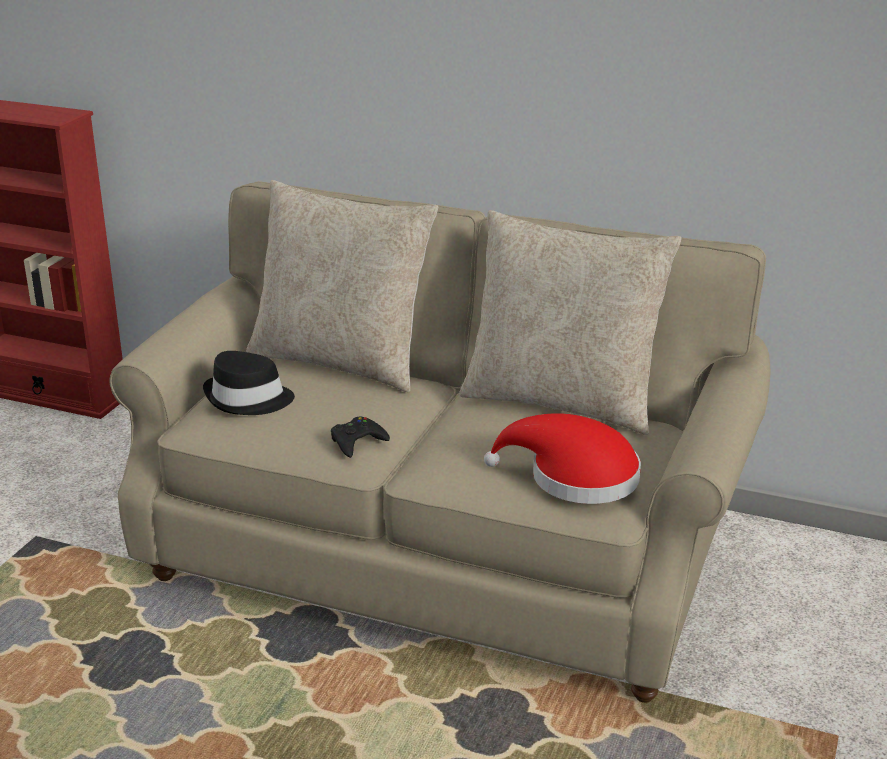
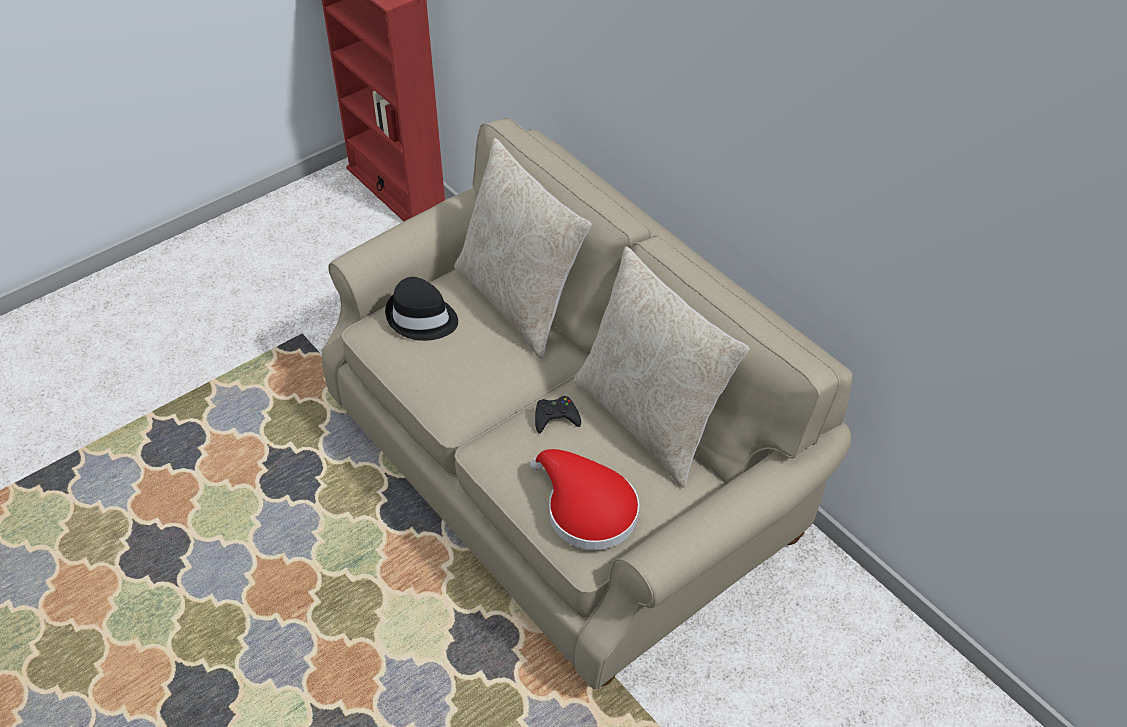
camera: 30 degrees right, 20 degrees up
(357, 442) = (462, 399): black game controller -> black game controller (556, 418)

